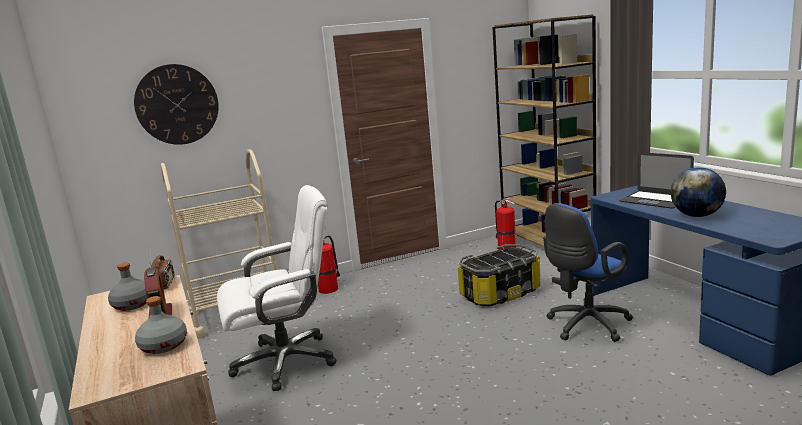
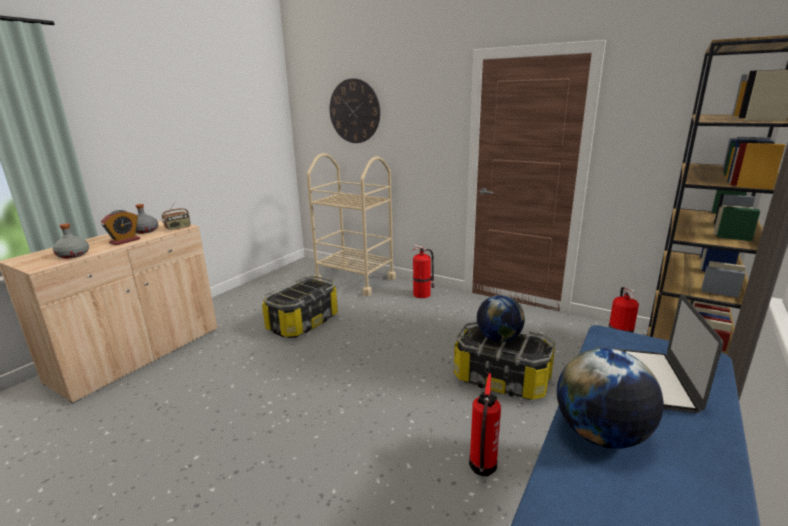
camera: 55 degrees right, 5 degrees up
(286, 361) = (303, 323): white office chair -> storage box
(493, 259) = (498, 338): none -> globe
(585, 326) = (482, 467): blue office chair -> fire extinguisher

